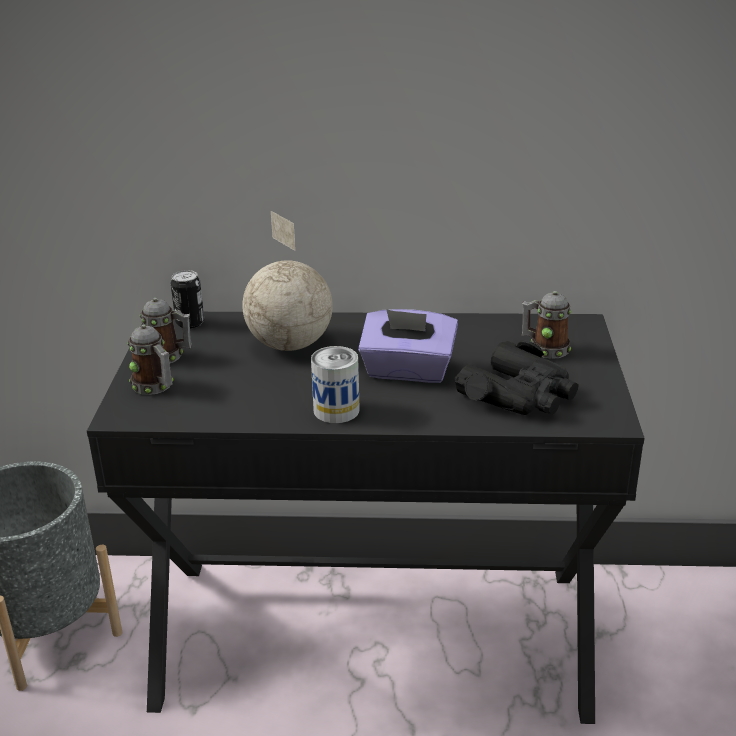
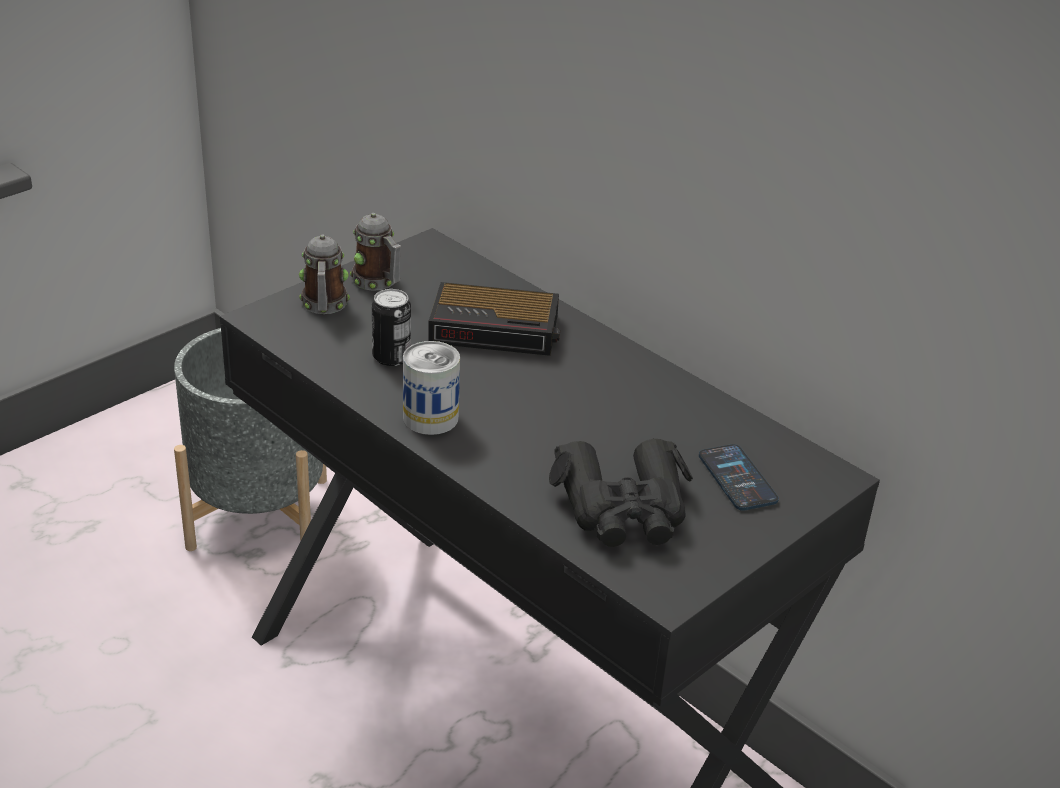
camera: 40 degrees right, 5 degrees up
(190, 323) = (447, 259): can -> can (391, 357)
(290, 344) = (497, 329): globe -> alarm clock
(408, 371) = (558, 419): purple tissue box -> none
(545, 349) = (737, 478): mug -> phone

